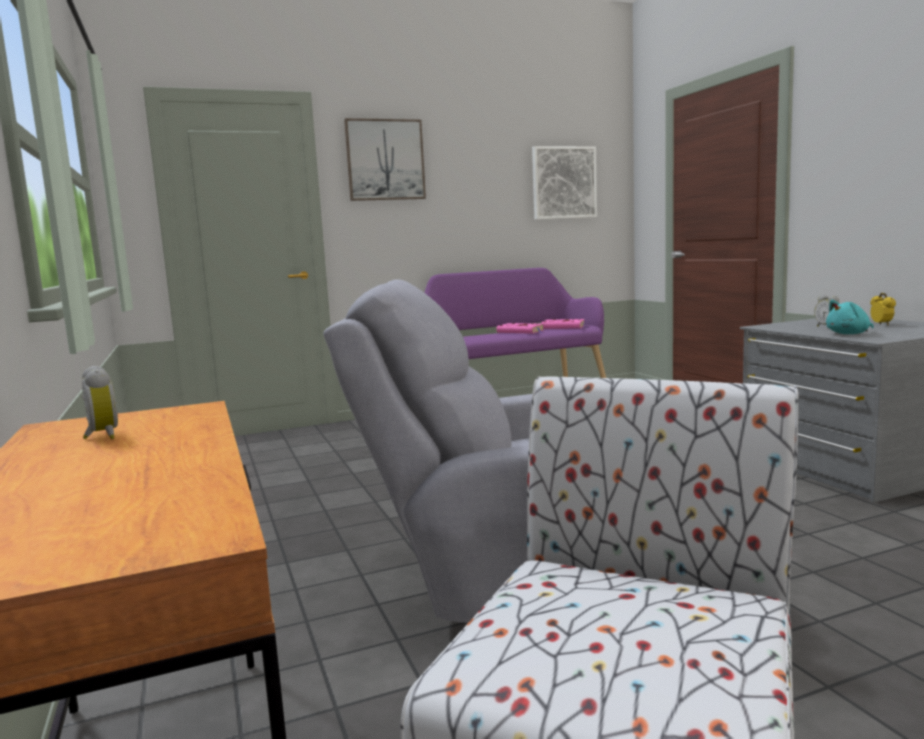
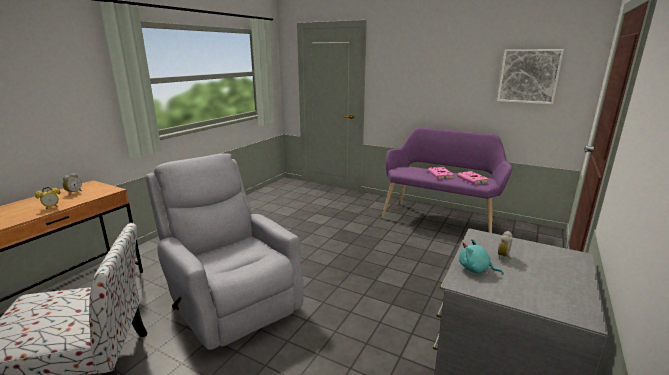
camera: 50 degrees right, 10 degrees up
(385, 160) = (400, 57): picture -> none
(881, 325) = (547, 276): alarm clock -> alarm clock (51, 207)

